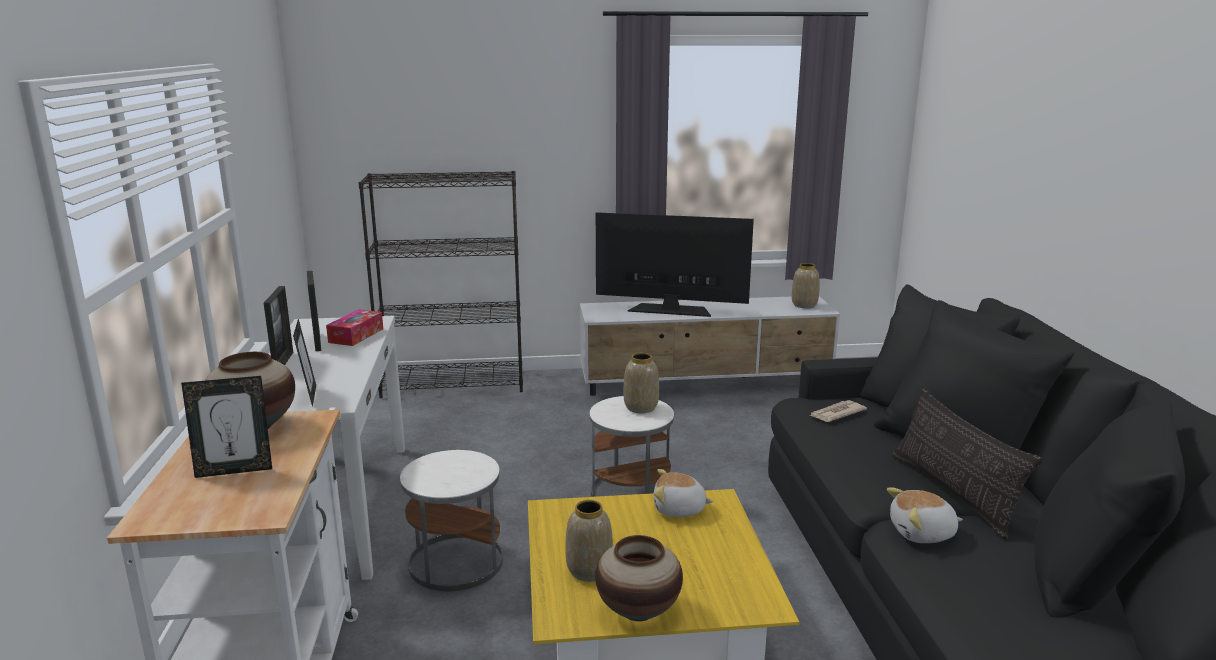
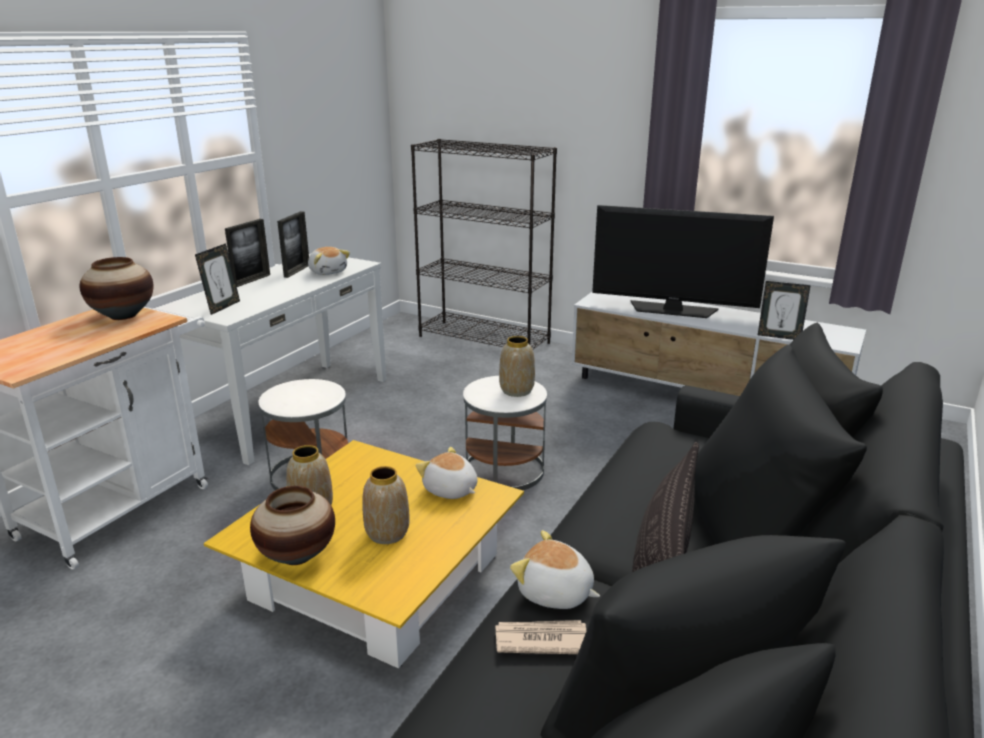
camera: 35 degrees right, 5 degrees up
(234, 470) = (60, 340): picture frame -> picture frame (779, 336)
(356, 335) = (328, 272): tissue box -> plush toy
(670, 310) = (672, 310): television -> television turned 150 degrees clockwise
(804, 305) = (829, 336): vase -> vase (387, 534)
(836, 413) = (671, 450): newspaper -> newspaper (540, 640)

